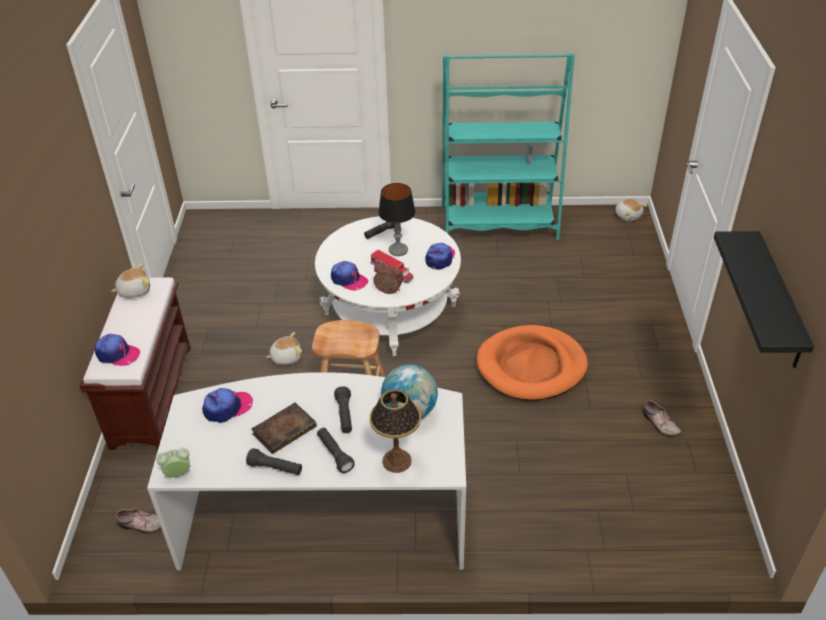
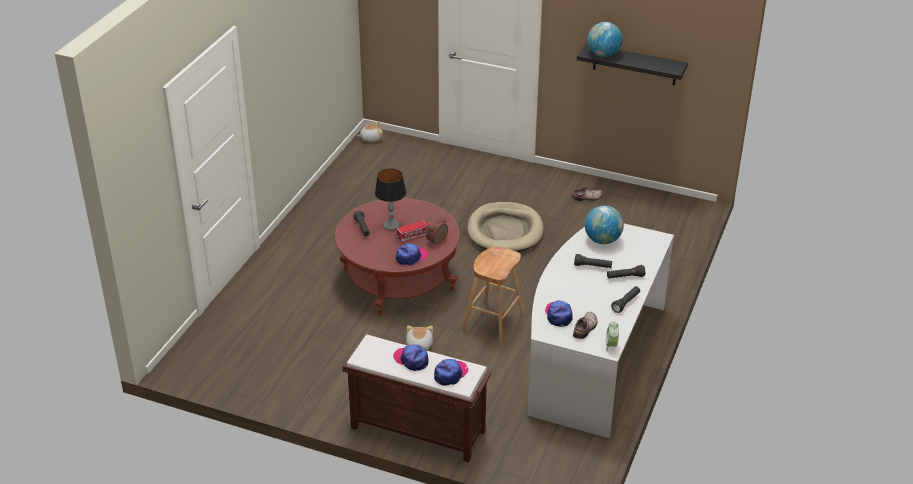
camera: 70 degrees left, 5 degrees down
(134, 290) = (371, 357): plush toy -> none
(142, 525) = (559, 451): shoe -> shoe (586, 328)
(285, 429) = (593, 293): book -> none
(390, 309) = (398, 279): white coffee table -> red coffee table
(397, 460) = (642, 254): table lamp -> none
(440, 258) = (416, 209): cap -> cap (411, 360)
(499, 224) = (332, 198): turquoise bookcase -> none
(531, 366) = (505, 231): orange dog bed -> beige dog bed
(743, 254) = (603, 54): none -> globe

